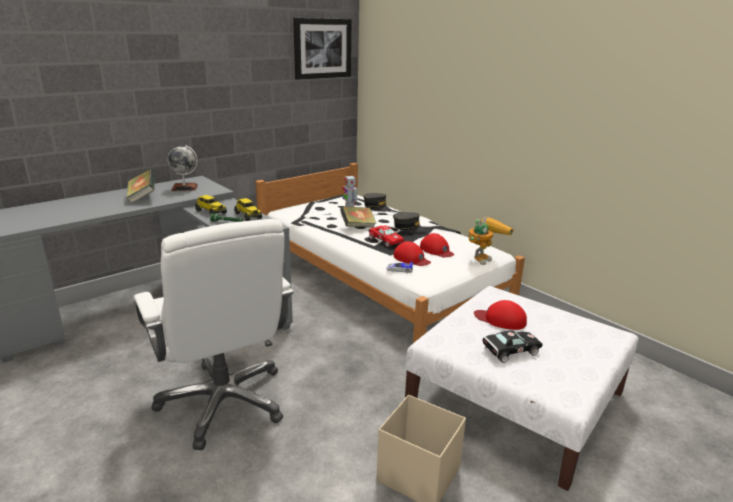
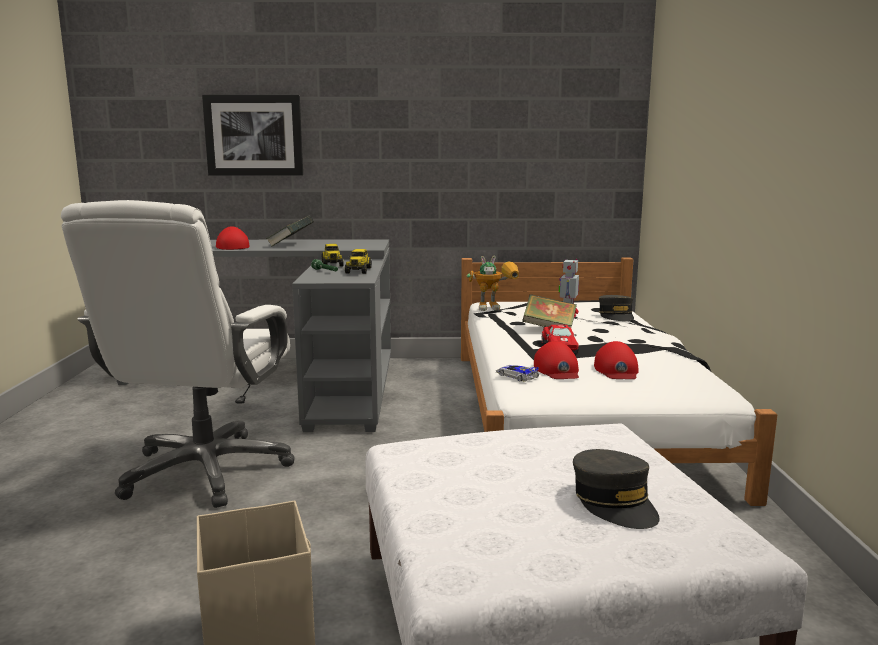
camera: 40 degrees right, 10 degrees down
(184, 188) = (345, 244): globe -> none
(322, 48) = (583, 87): picture -> picture (254, 135)
(408, 228) = (620, 341): grey cap -> grey cap (614, 502)
(483, 257) = (680, 393): toy robot -> toy robot (496, 308)
(500, 319) = (544, 457): red cap -> red cap (231, 246)
(509, 351) = (476, 492): black toy car -> none

